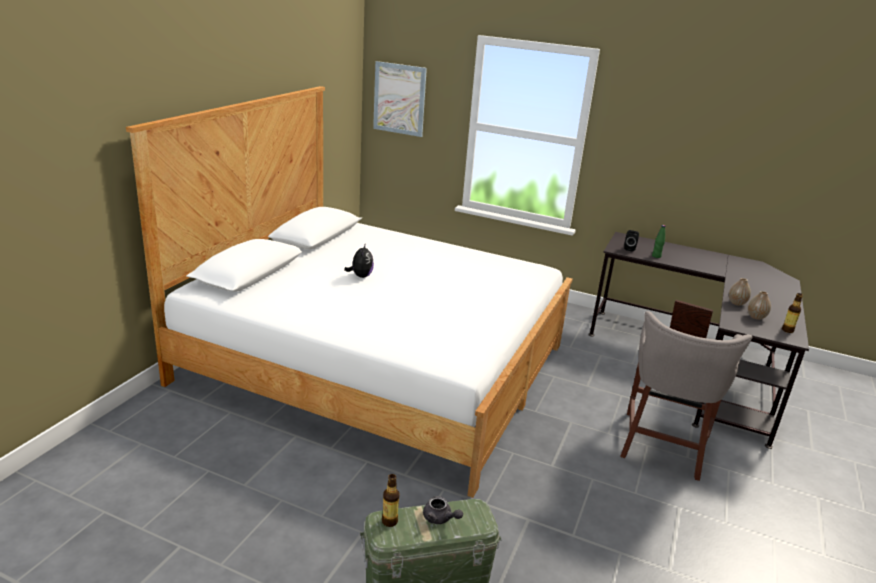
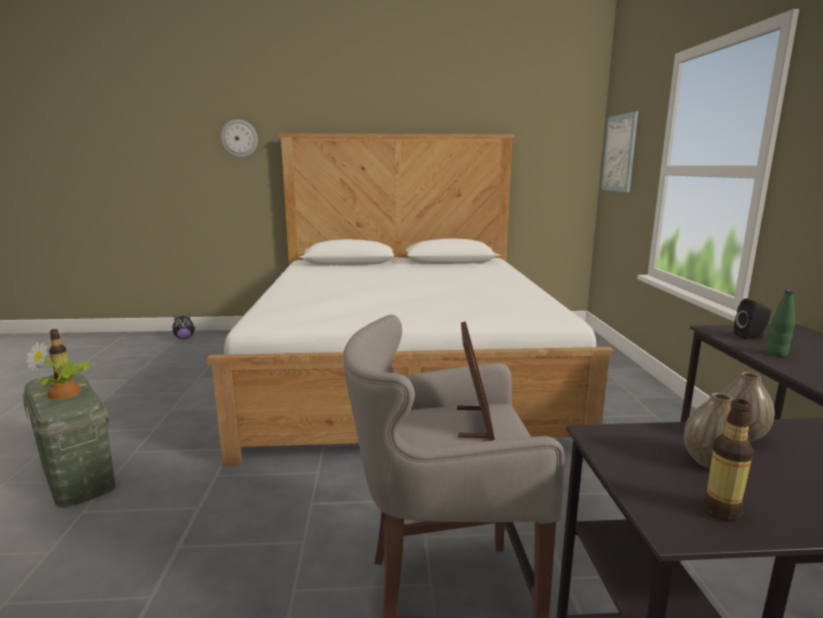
camera: 65 degrees right, 10 degrees down
(66, 143) = (239, 138): none -> wall clock
(360, 276) = (394, 277): plush toy -> plush toy (184, 338)
(440, 518) = (65, 394): grey teapot -> potted plant

